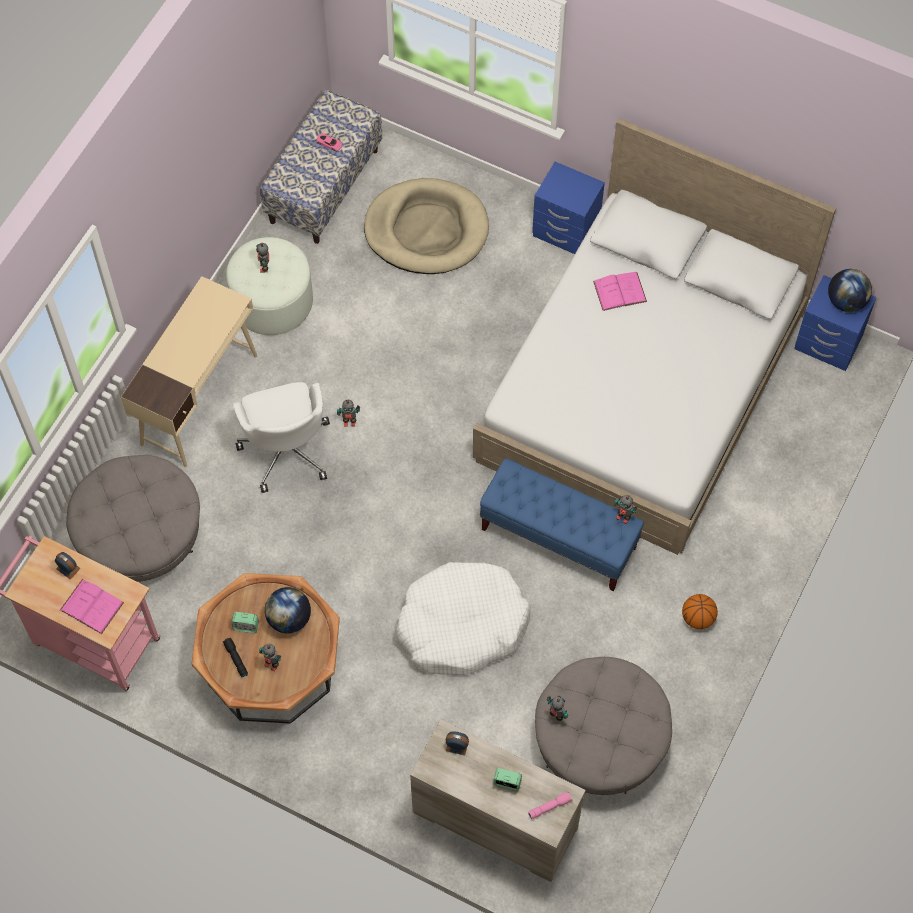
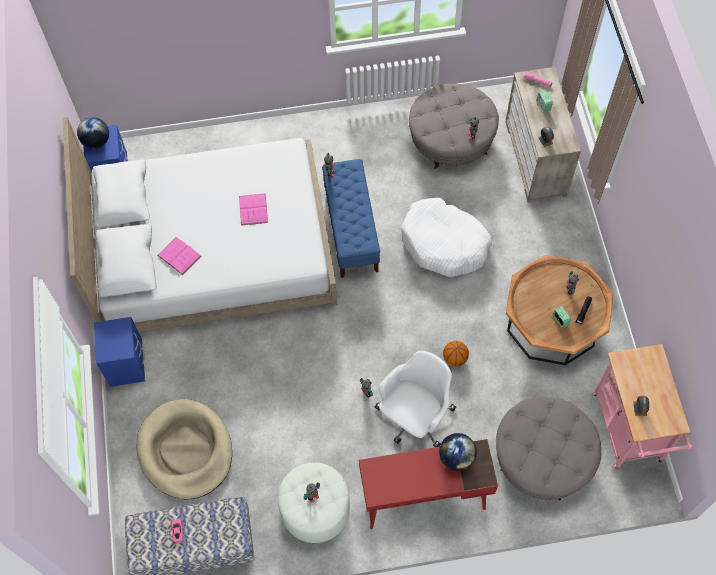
camera: 125 degrees left, 0 degrees up
(92, 606) = (648, 375): pink book -> pink book (253, 209)
(199, 399) = (423, 498): beige desk -> red desk
(289, 619) = (535, 301): globe -> globe (456, 457)
(697, 618) = (343, 138): basketball -> basketball (455, 358)

